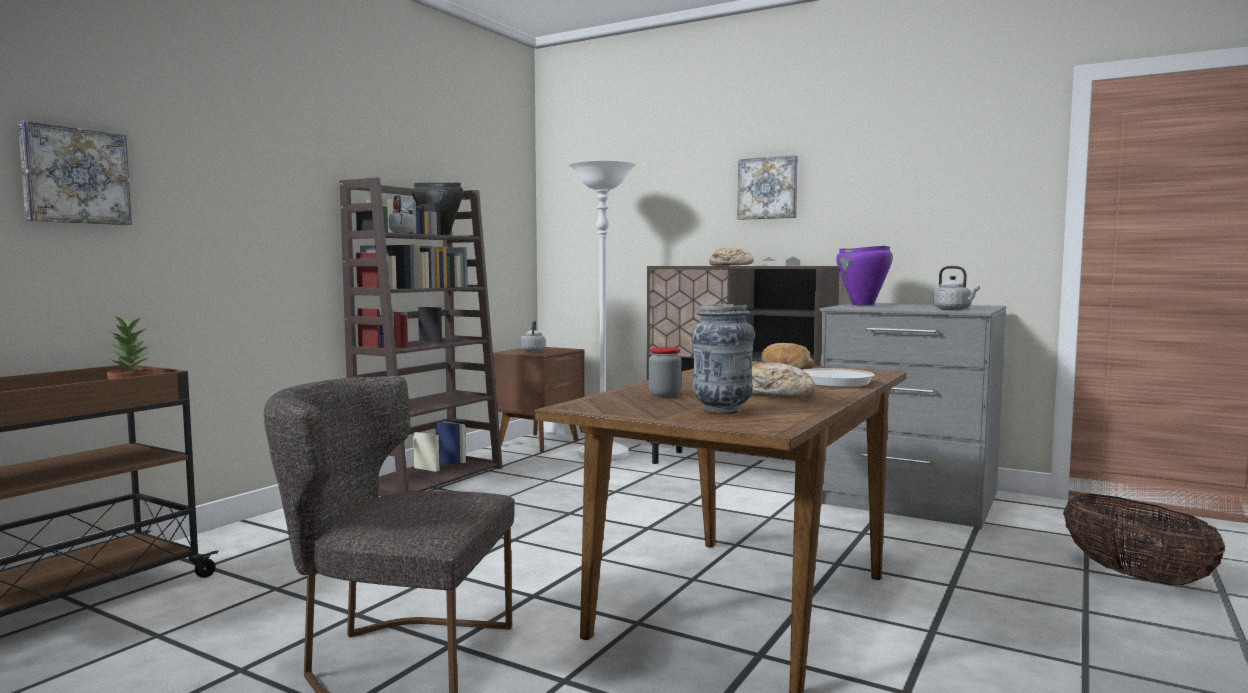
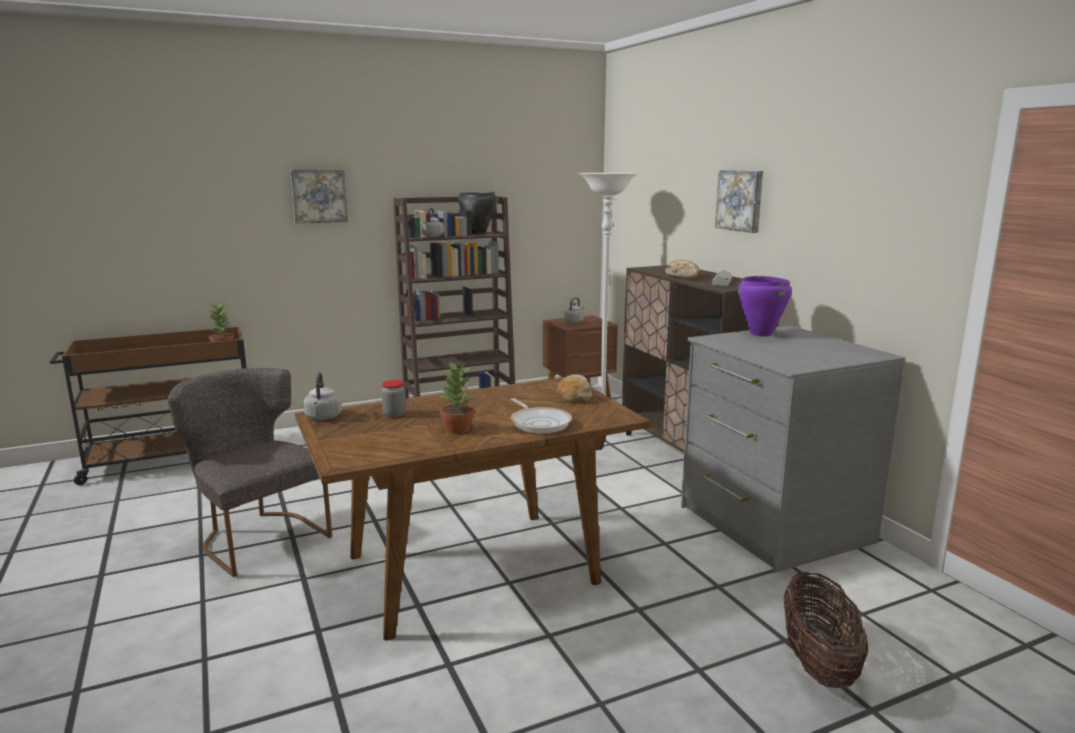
camera: 35 degrees right, 10 degrees up
(75, 176) = (208, 216): picture -> picture (319, 196)
(722, 411) = (371, 440): vase -> none
(775, 394) = (458, 429): bread -> potted plant
(954, 309) = (786, 361): grey kettle -> grey kettle (323, 417)

